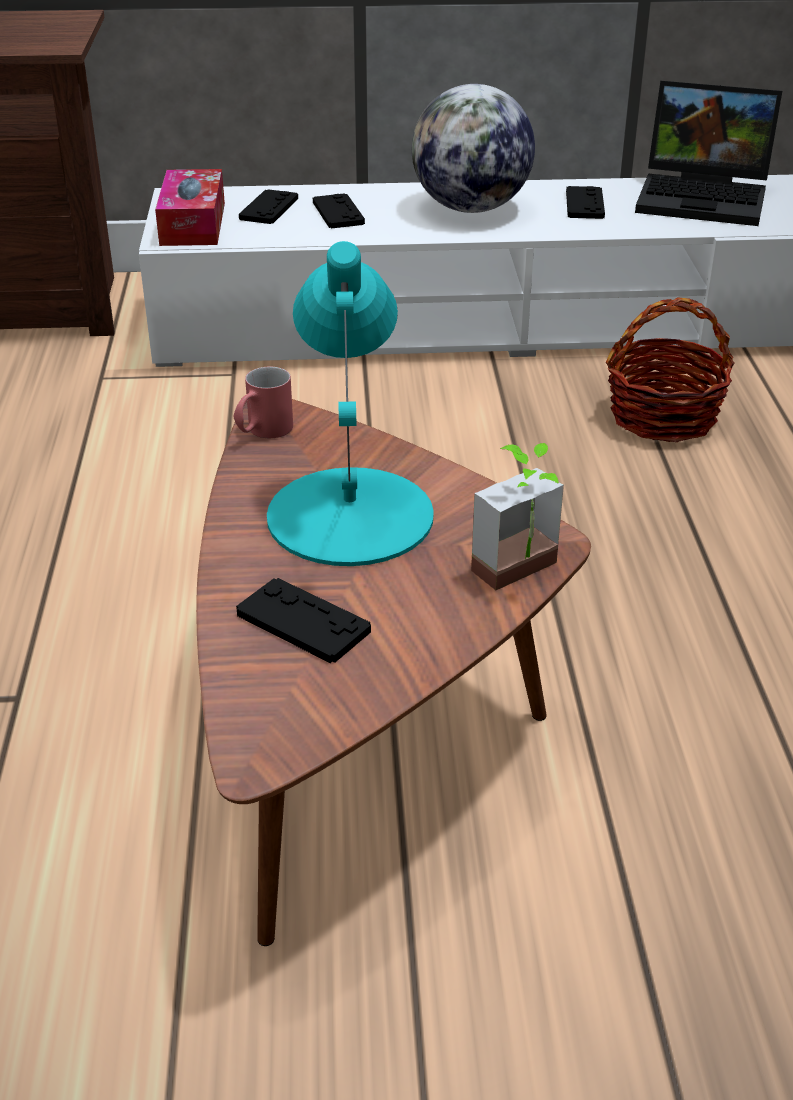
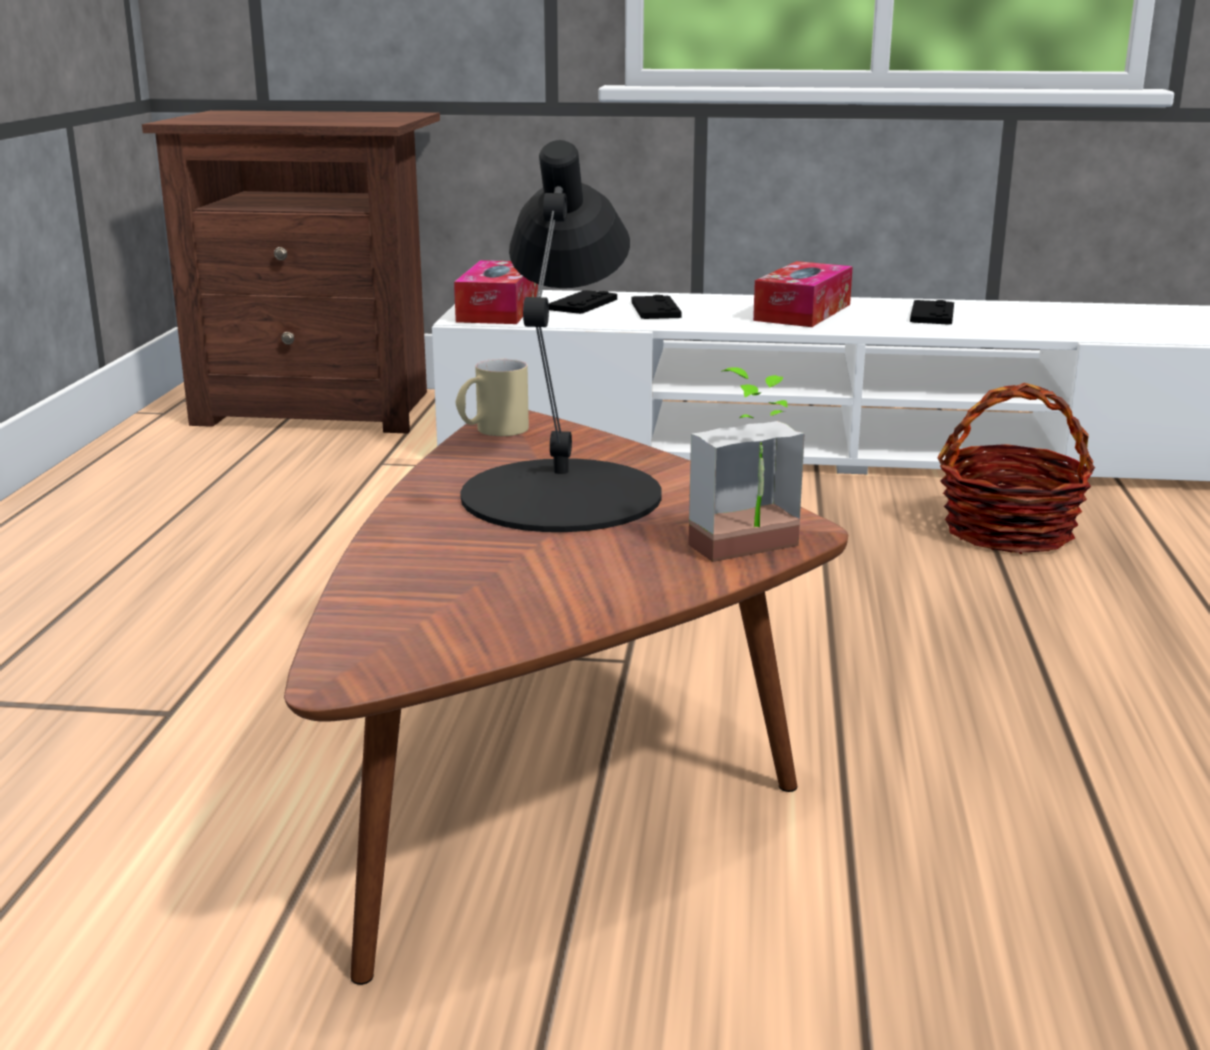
camera: 10 degrees right, 15 degrees down
(263, 432) = (492, 432): red mug -> beige mug
(303, 622) = (463, 570): black game controller -> none
(351, 514) = (563, 494): turquoise table lamp -> black table lamp
(471, 208) = (802, 312): globe -> tissue box
(706, 198) = (1074, 315): laptop -> none

